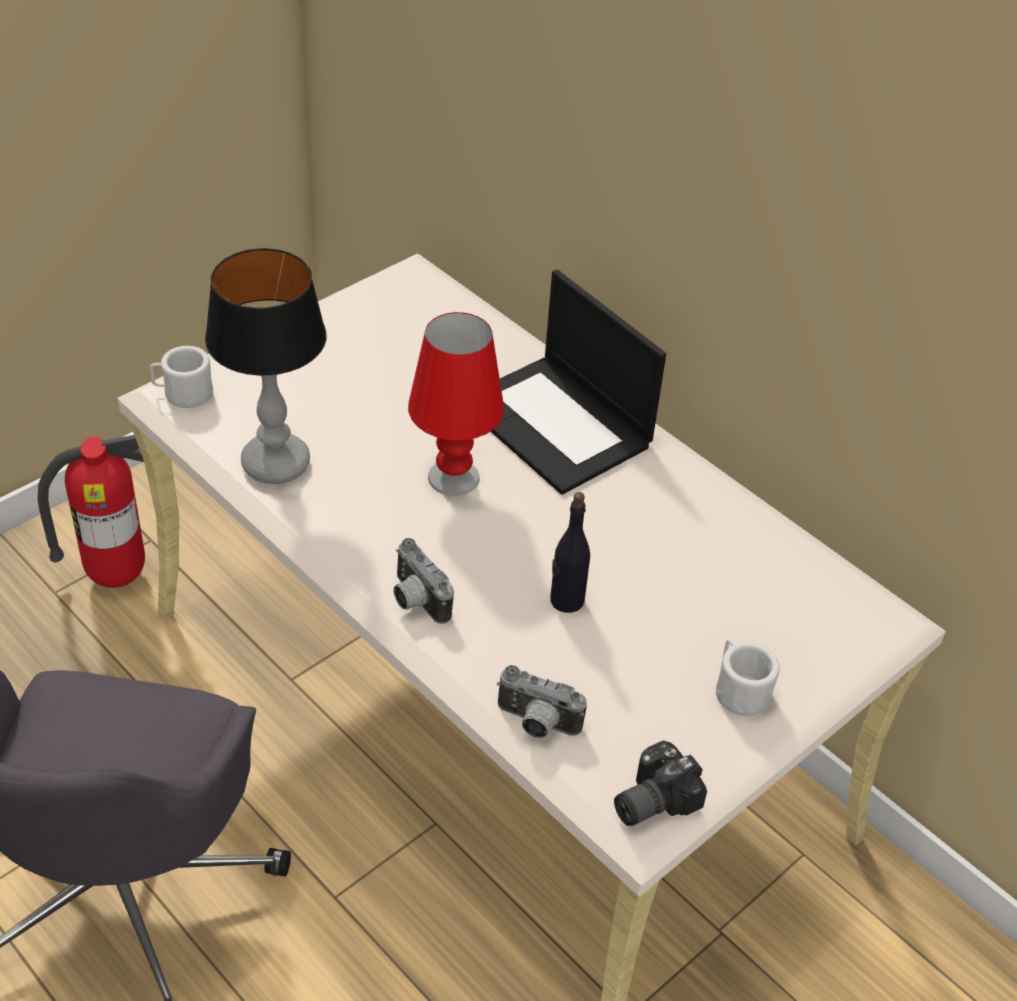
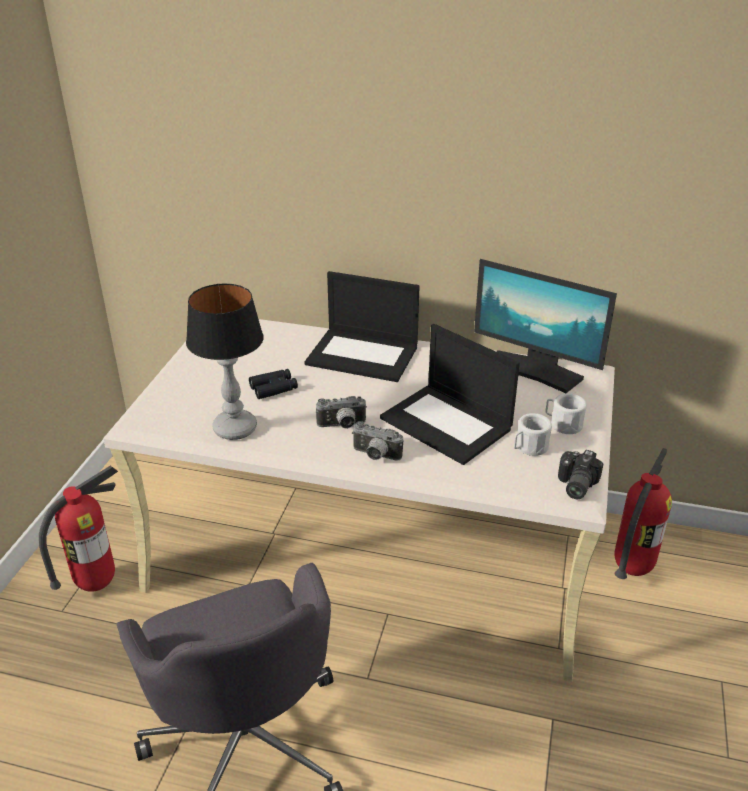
camera: 30 degrees left, 10 degrees down
(183, 393) = (145, 418): white mug -> white mug (528, 447)
(382, 423) = (274, 388): none -> black binoculars
(453, 478) = (337, 397): red table lamp -> none
(535, 724) = (490, 480): camera -> camera (342, 426)
(566, 600) = (448, 423): black bottle -> laptop
(792, 576) = (535, 371): none -> monitor
(856, 963) = (631, 568): none -> fire extinguisher

